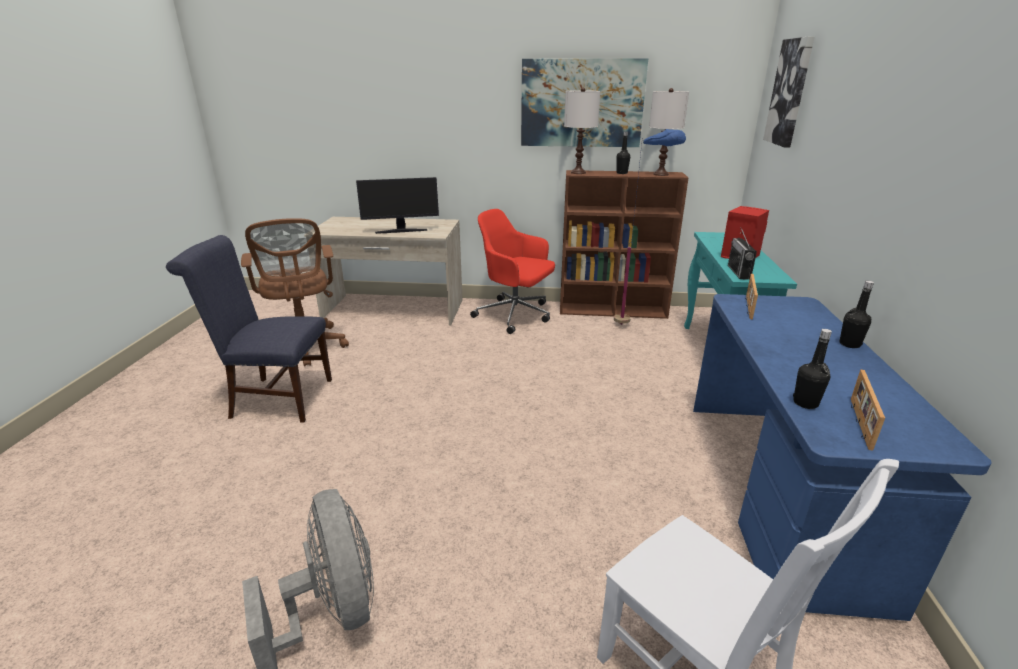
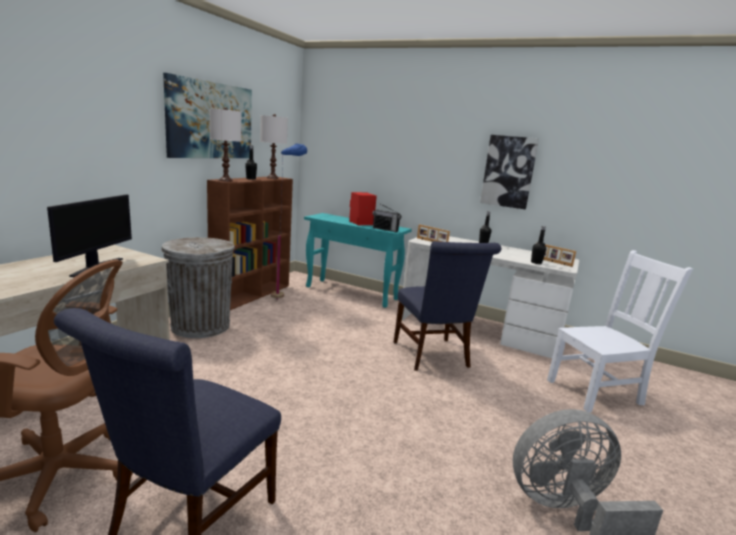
camera: 70 degrees left, 10 degrees down
(515, 315) = (200, 326): red office chair -> grey trash can
(611, 457) = (433, 356): none -> blue chair
(778, 490) = (479, 328): blue desk -> white desk
(789, 92) = (345, 123): picture -> picture (508, 171)

